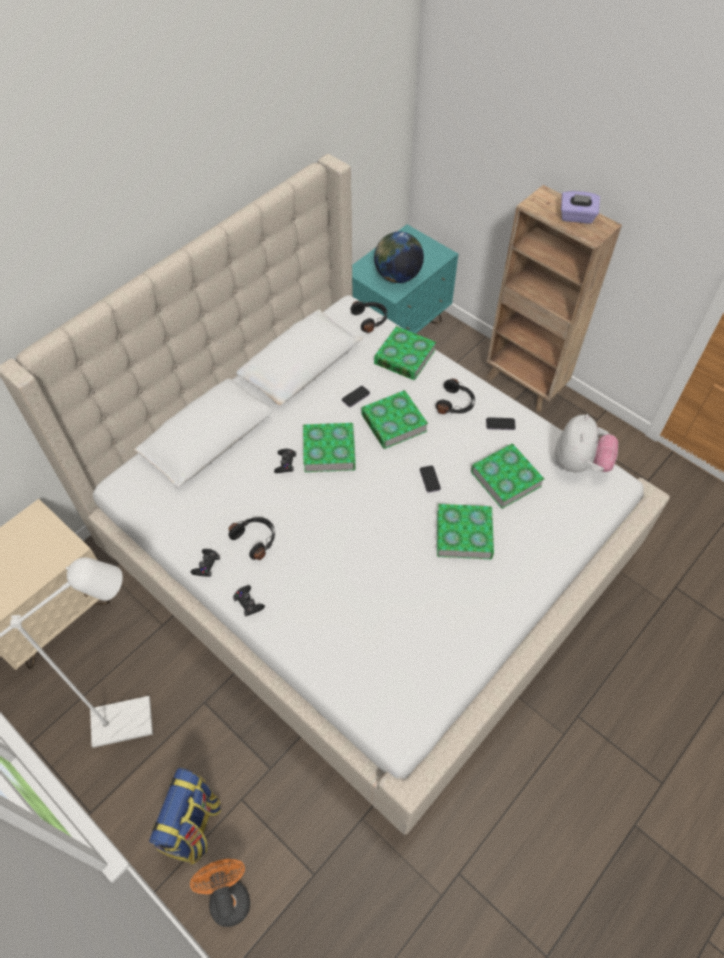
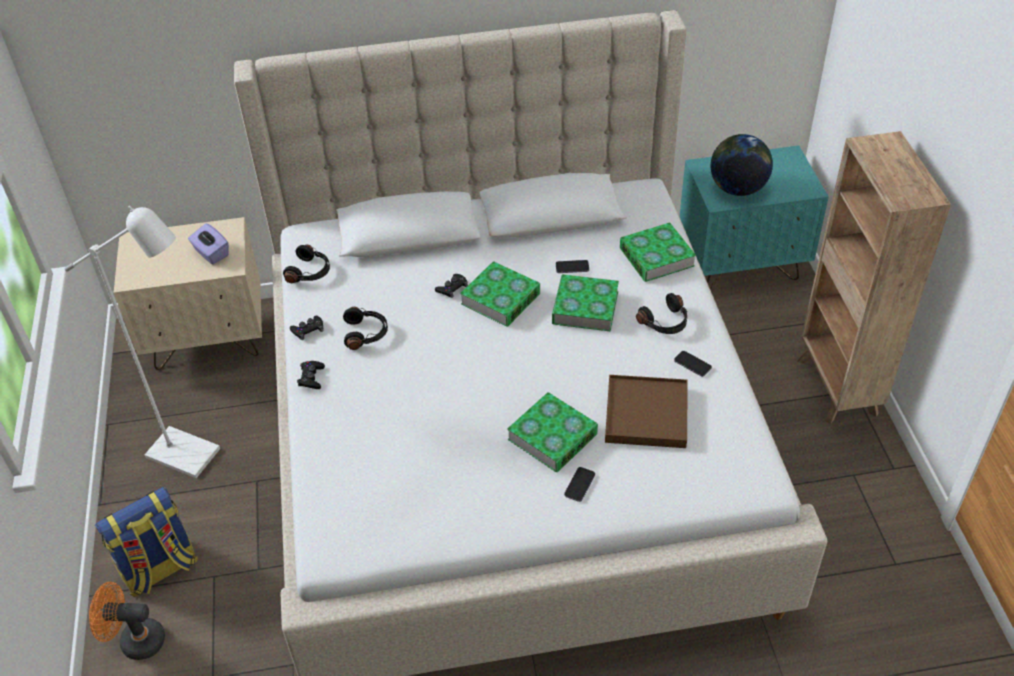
camera: 40 degrees right, 10 degrees down
(228, 896) = (135, 641): orange fan -> orange fan turned 105 degrees counterclockwise
(370, 319) = (656, 208): black headphones -> black headphones (310, 272)
(430, 479) = (569, 373): phone -> phone (579, 485)
(506, 479) = (646, 414): book -> brown tray
(576, 217) = (903, 175): purple tissue box -> purple tissue box (211, 253)
(579, 463) = (741, 444): plush toy -> none

